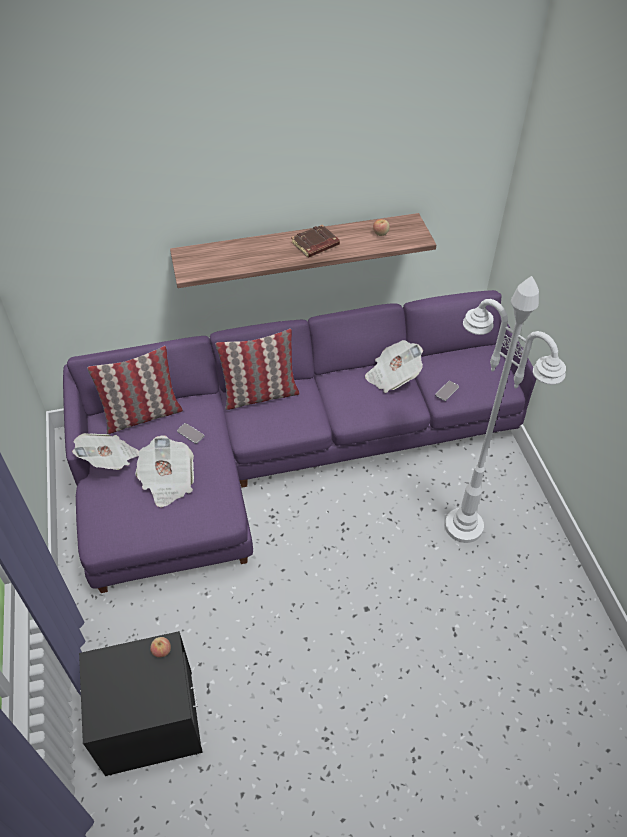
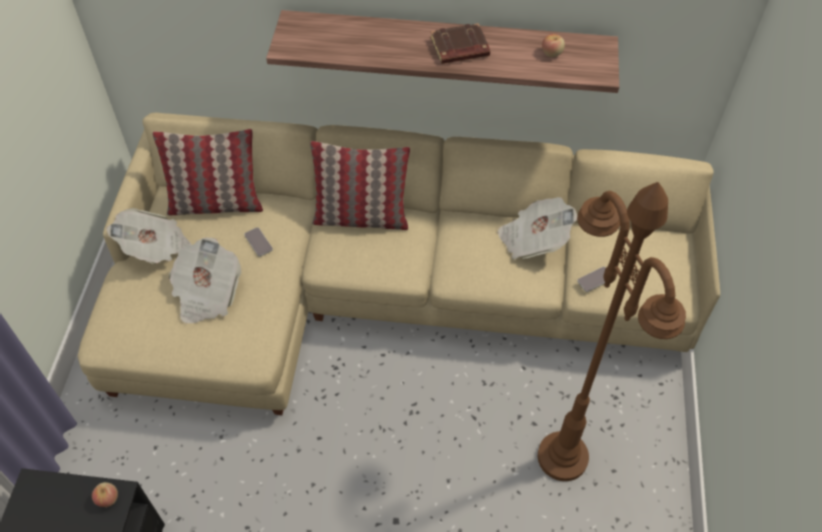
camera: 20 degrees right, 5 degrees up
(282, 452) = (381, 291): purple sofa -> beige sofa
(464, 526) = (563, 458): white floor lamp -> brown floor lamp

